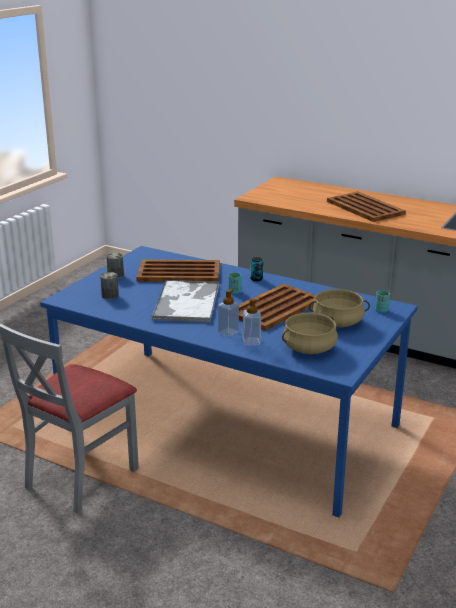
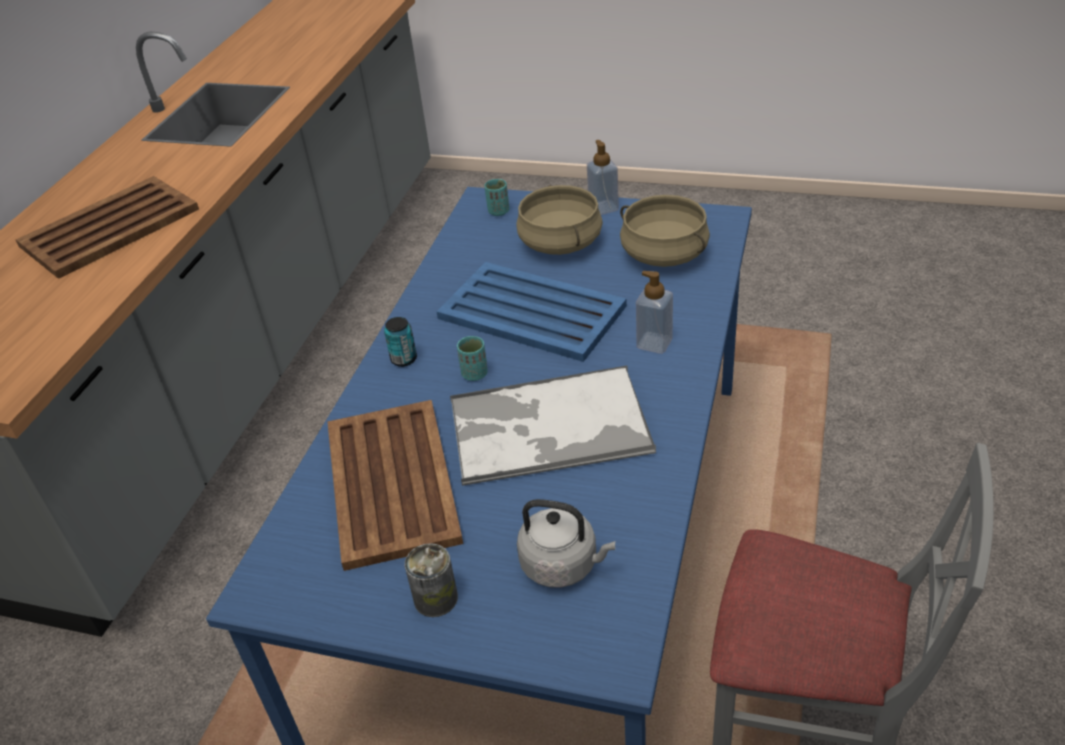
camera: 100 degrees left, 15 degrees up
(110, 296) = (563, 565): can -> grey kettle
(251, 341) = (674, 311): soap dispenser -> soap dispenser (603, 208)
(274, 308) = (533, 313): brown tray -> blue tray

